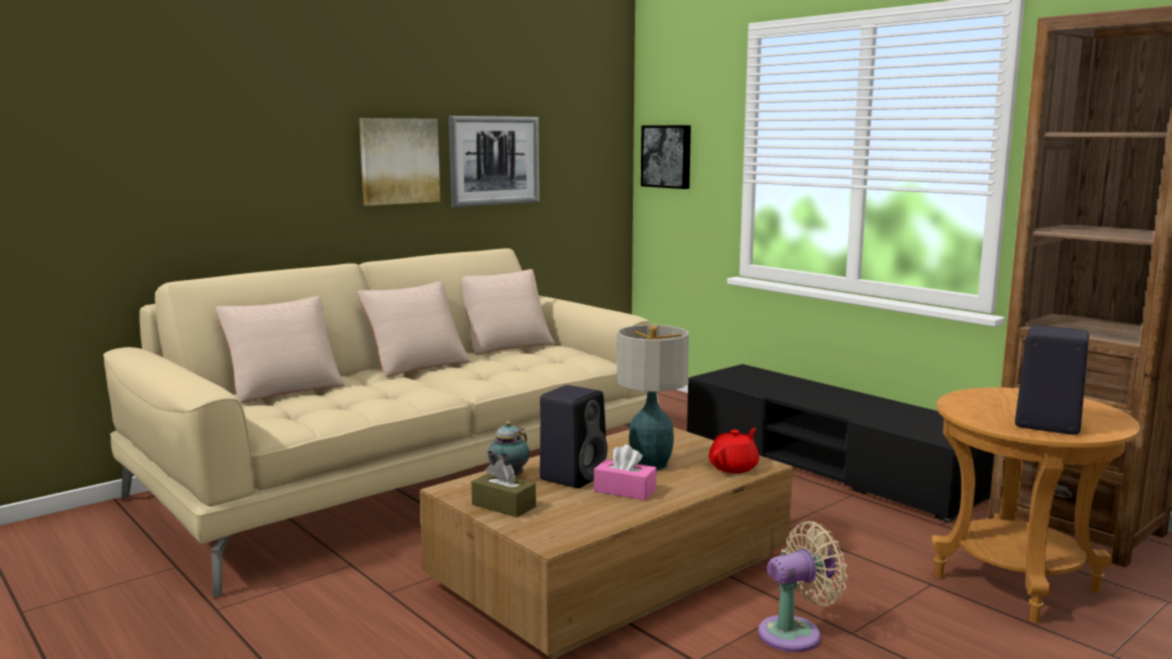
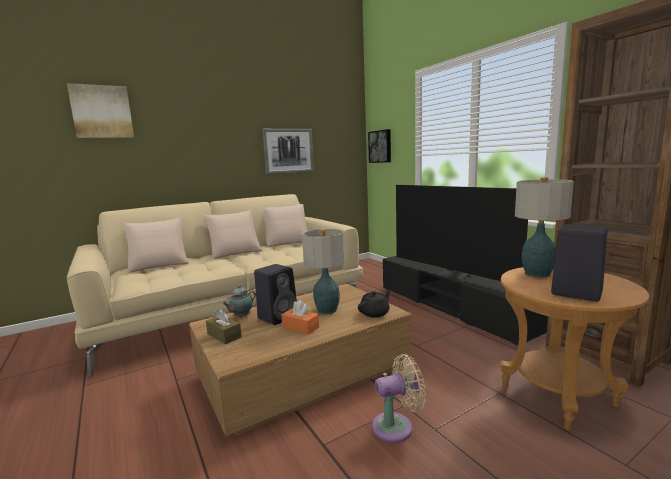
camera: 10 degrees right, 0 degrees up
(399, 161) = (236, 151): picture -> picture (102, 112)
(625, 490) = (300, 327): pink tissue box -> orange tissue box
(734, 467) = (375, 313): red teapot -> black teapot
(833, 404) = (456, 274): none -> television
(988, 399) = (538, 274): none -> table lamp

